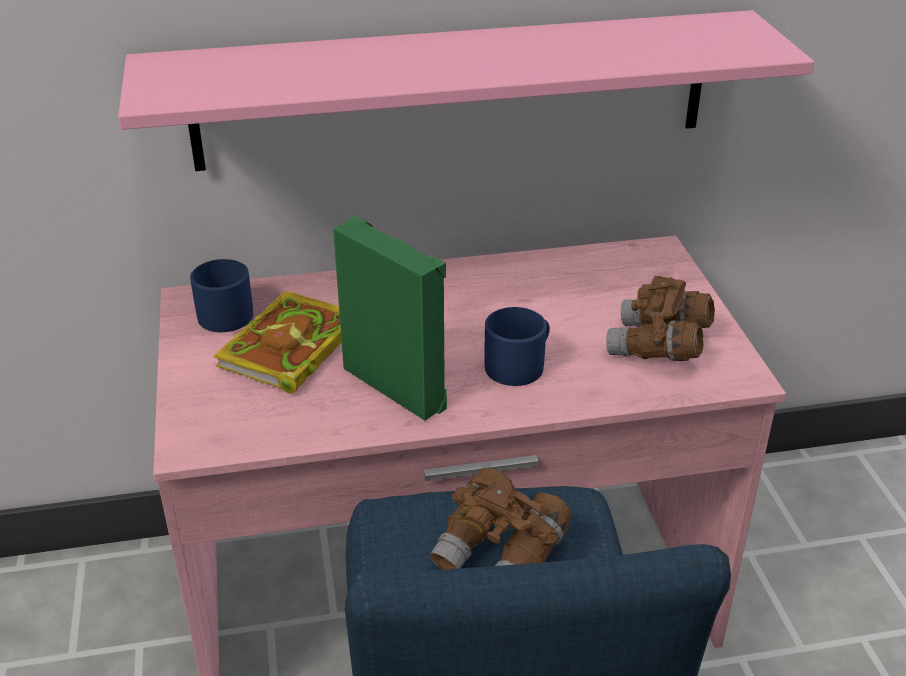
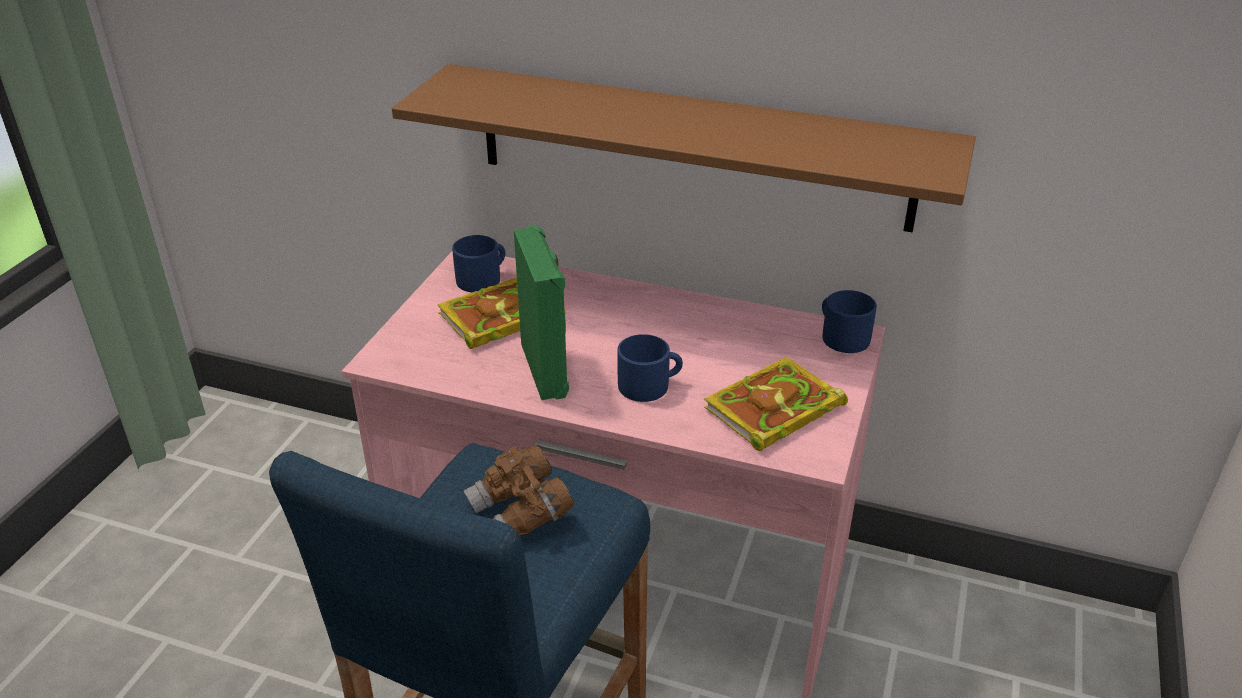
camera: 30 degrees right, 0 degrees up
(453, 90) = (692, 147): pink shelf -> brown shelf
(648, 255) = (841, 336): none -> blue mug
(658, 347) = (772, 411): brown binoculars -> book

